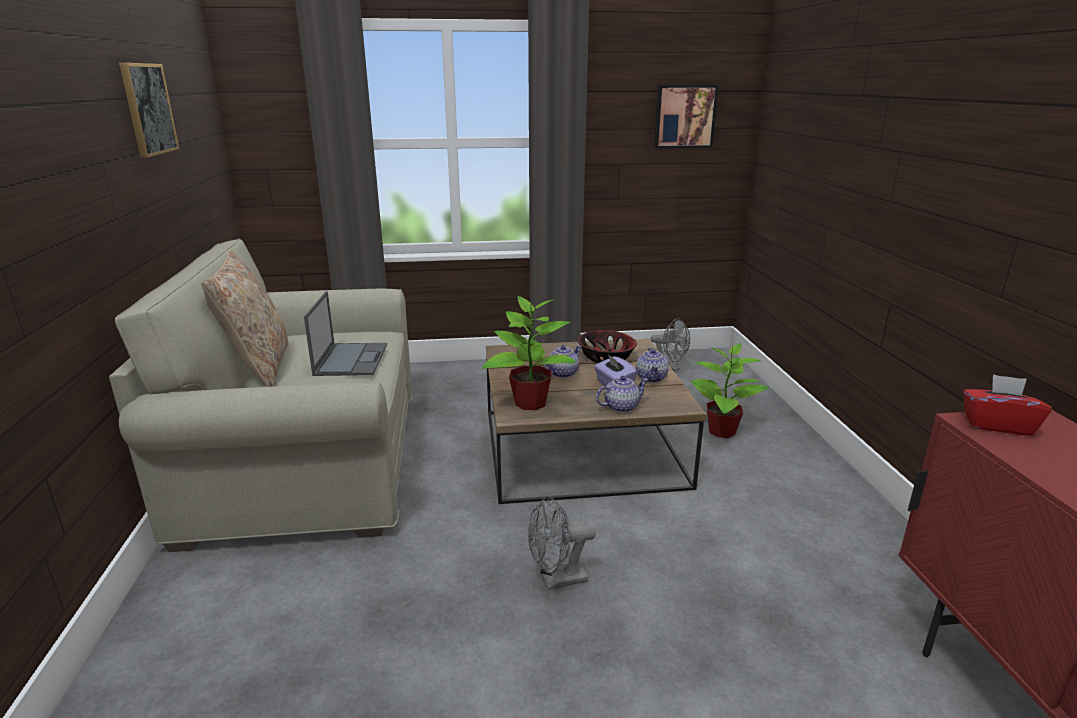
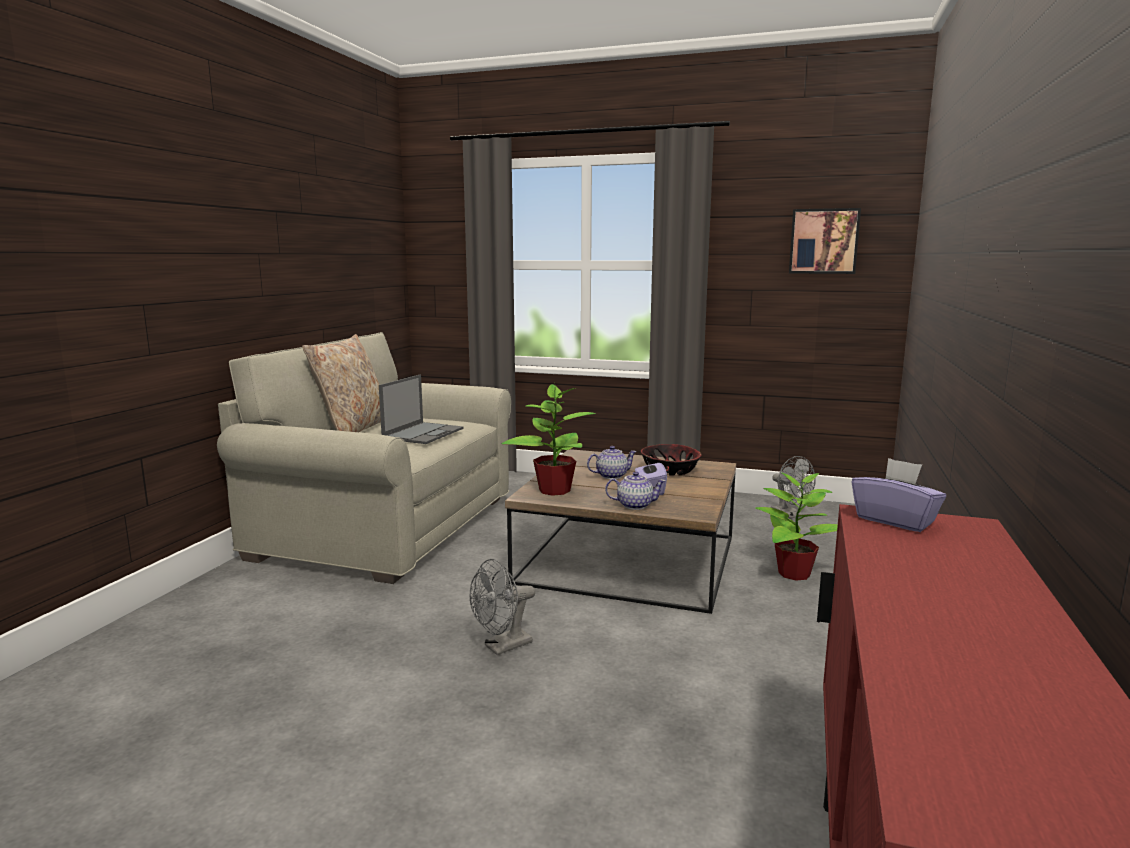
camera: 25 degrees right, 10 degrees down
(148, 109) = (316, 223): picture -> none
(557, 580) = (502, 647): grey fan -> grey fan turned 45 degrees counterclockwise
(651, 378) = (695, 490): teapot -> none
(997, 425) = (895, 520): red tissue box -> purple tissue box

